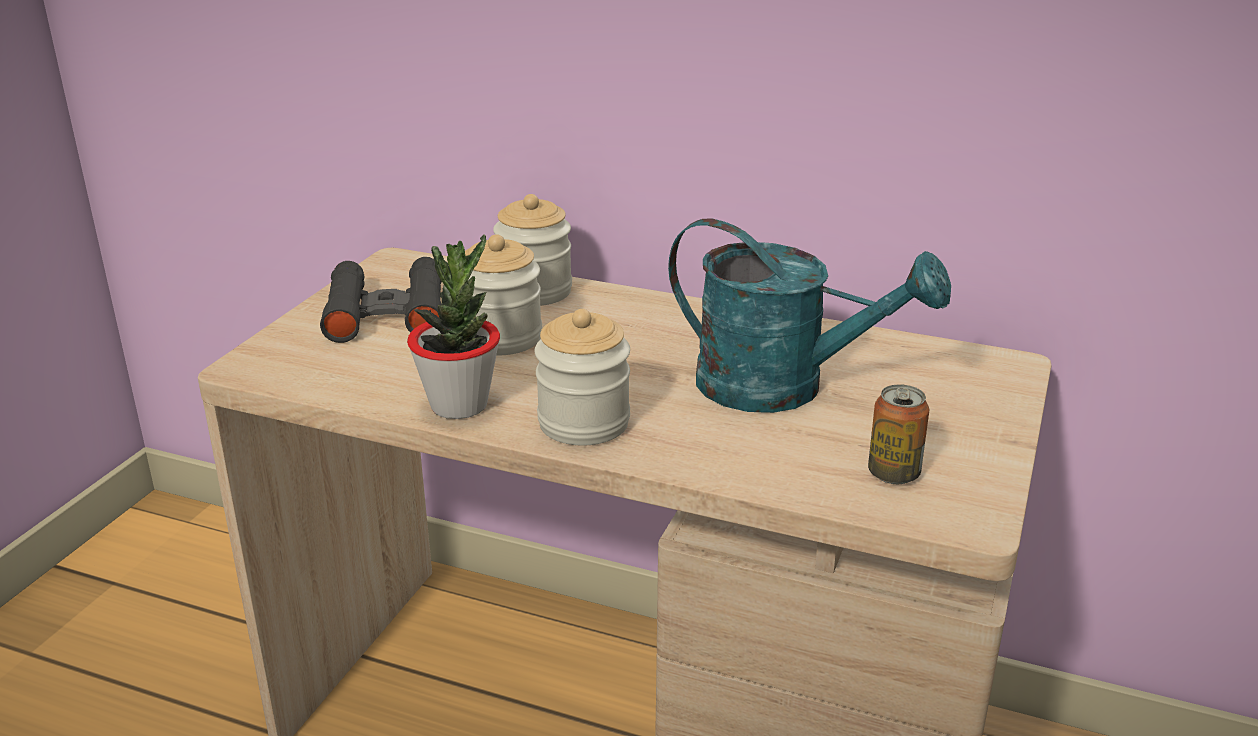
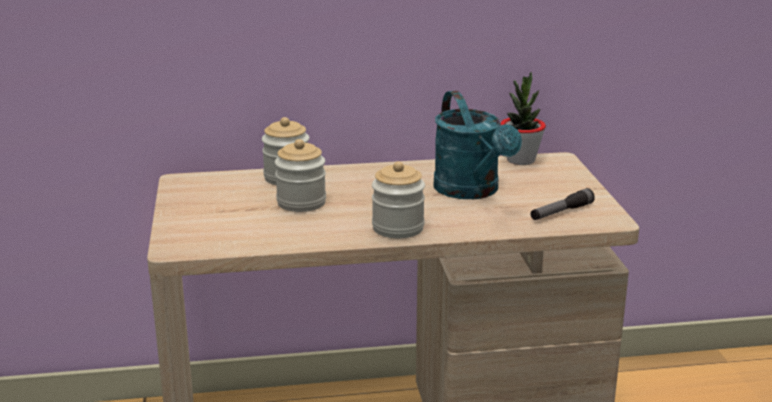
camera: 30 degrees left, 5 degrees down
(386, 313) = (216, 206): black binoculars -> none
(459, 405) = (323, 236): potted plant -> potted plant (520, 160)
(782, 388) = (472, 191): turquoise watering can -> turquoise watering can turned 75 degrees clockwise
(893, 473) = (561, 212): can -> flashlight

